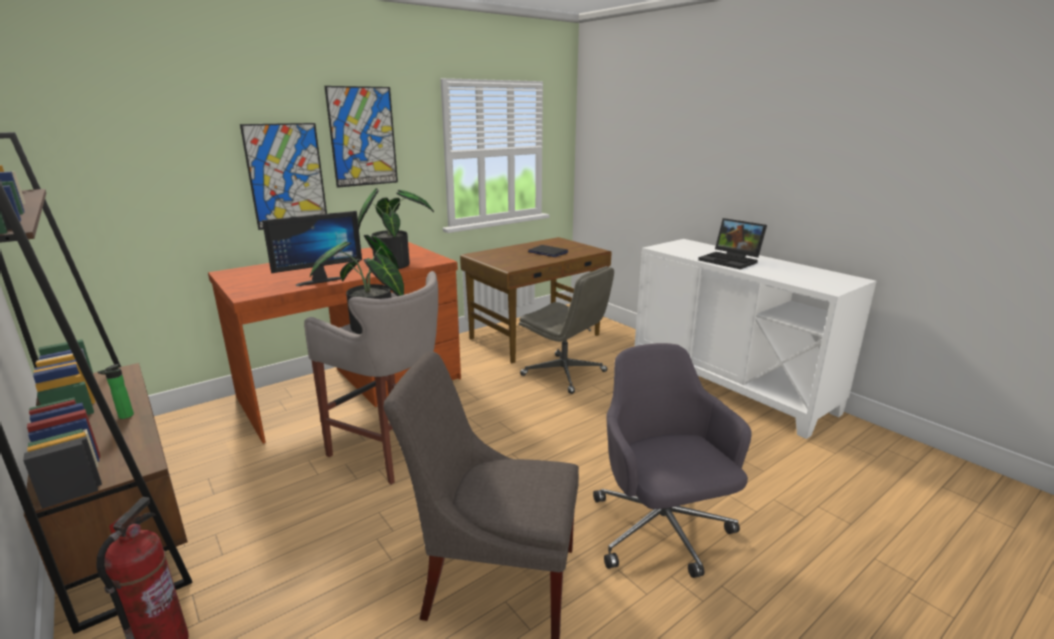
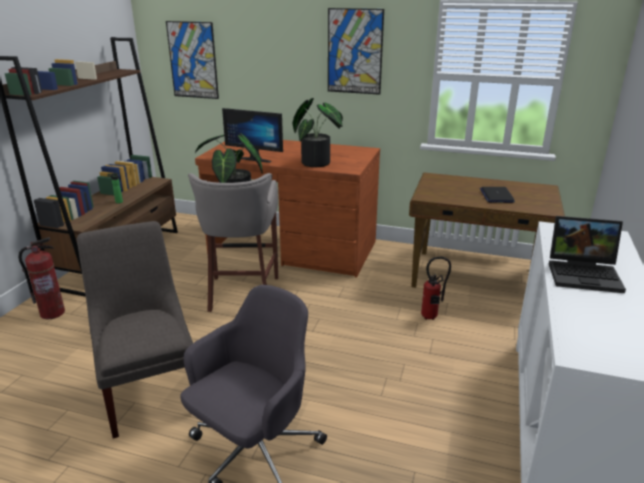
camera: 55 degrees right, 5 degrees up
(286, 176) = (292, 77): picture -> picture (193, 60)
(565, 373) = (432, 317): grey office chair -> fire extinguisher
(731, 260) = (585, 274): laptop -> laptop turned 90 degrees counterclockwise

